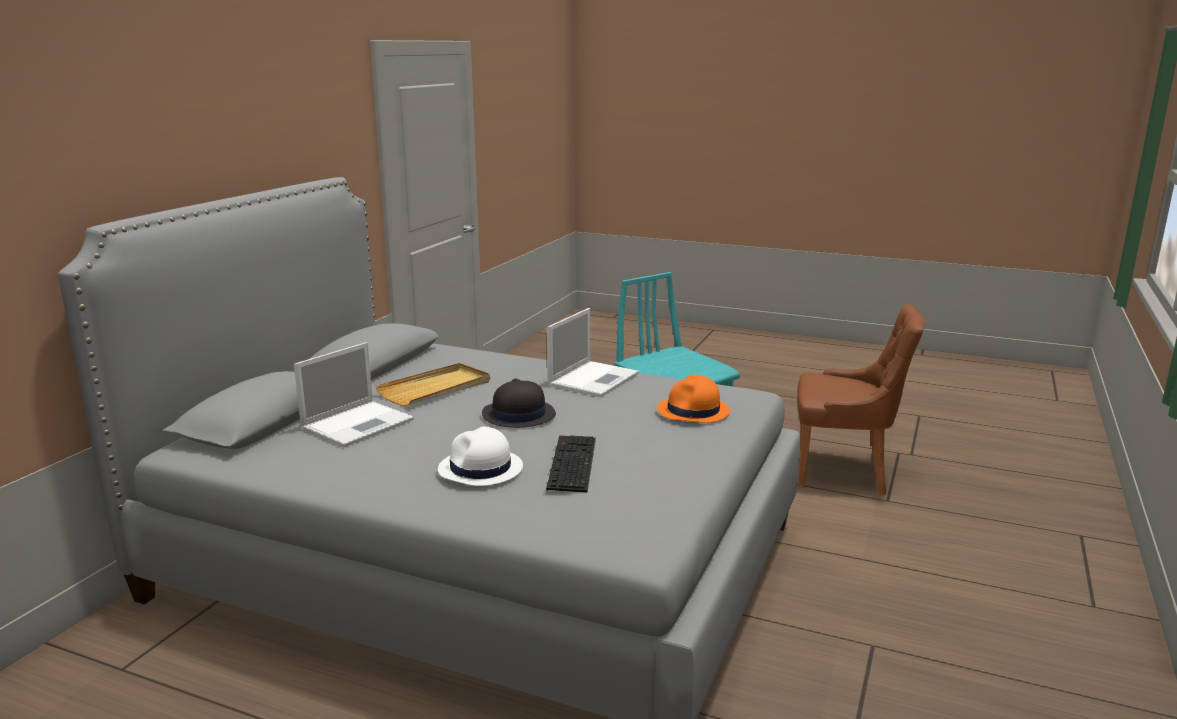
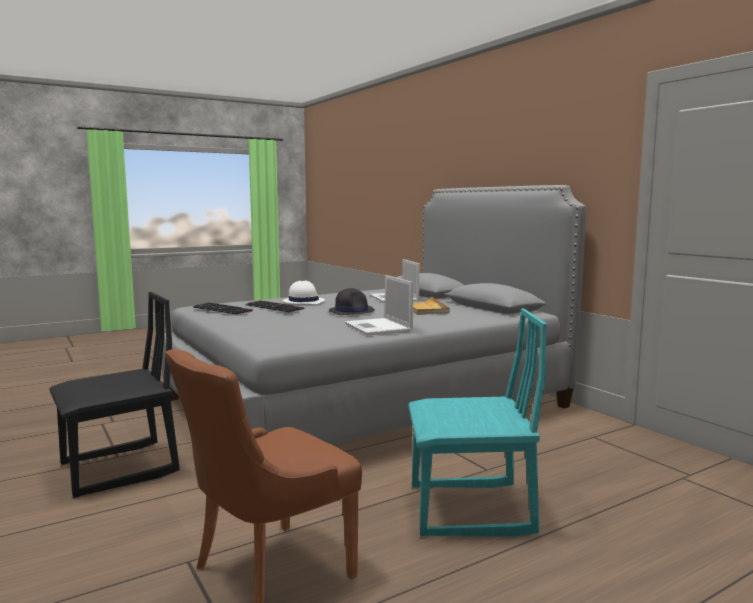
camera: 125 degrees right, 10 degrees down
(642, 494) = (223, 309): none -> keyboard
(693, 411) = (279, 331): orange hat -> none
(883, 620) = (119, 469): none -> black chair

